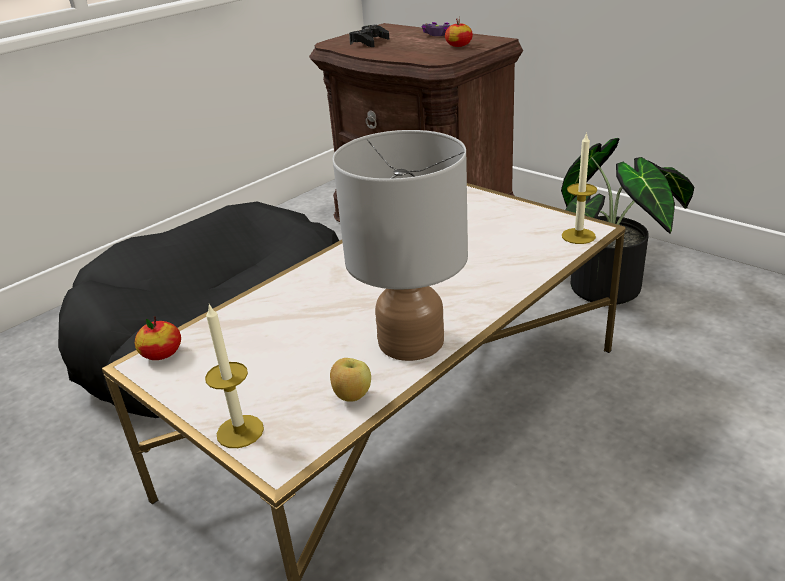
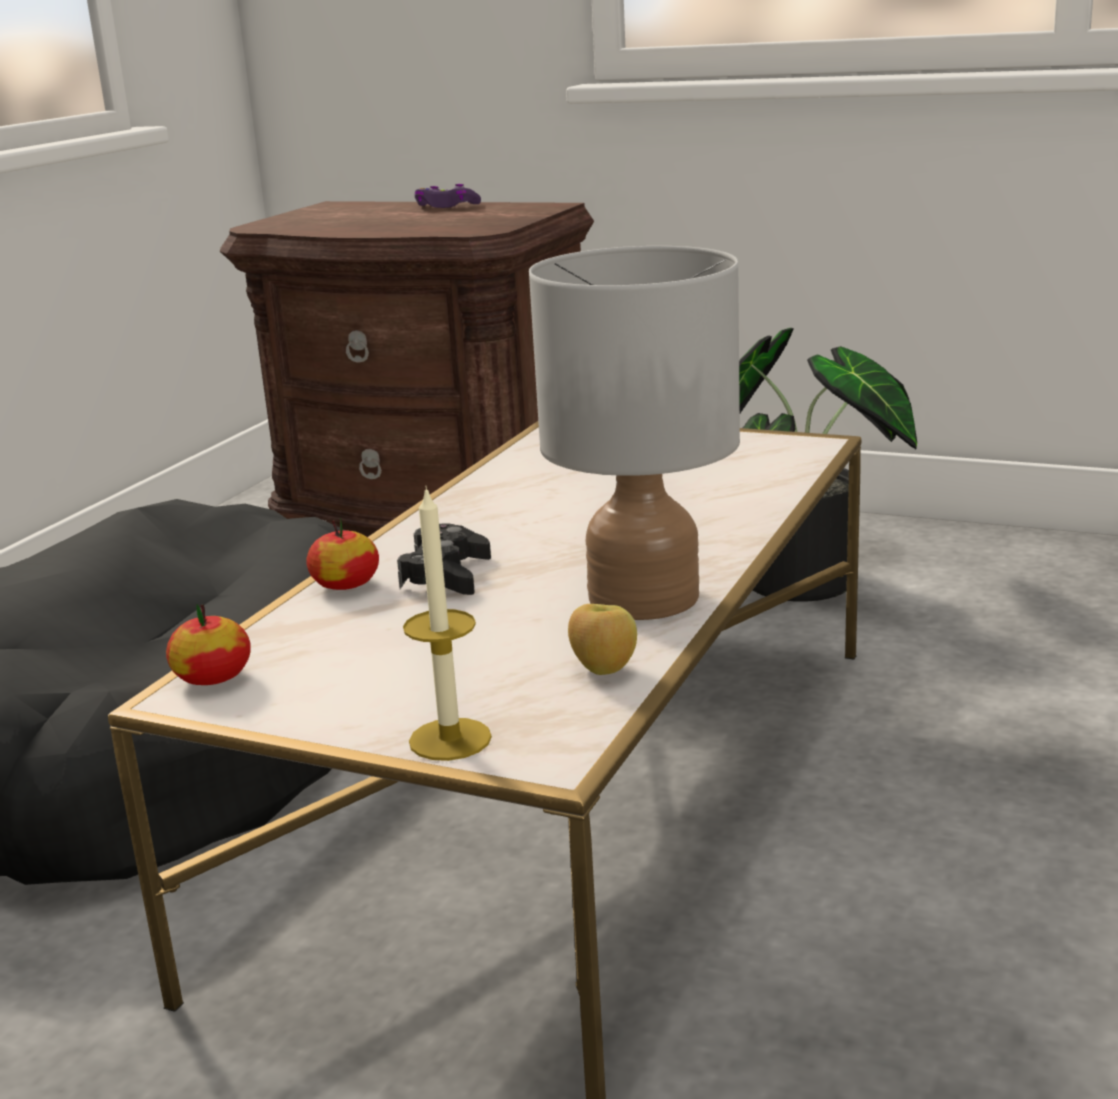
camera: 20 degrees left, 10 degrees down
(369, 42) = (330, 221): black game controller -> black game controller (446, 575)
(458, 45) = (494, 214): apple -> apple (345, 584)
(578, 236) = (801, 453): candle -> none

